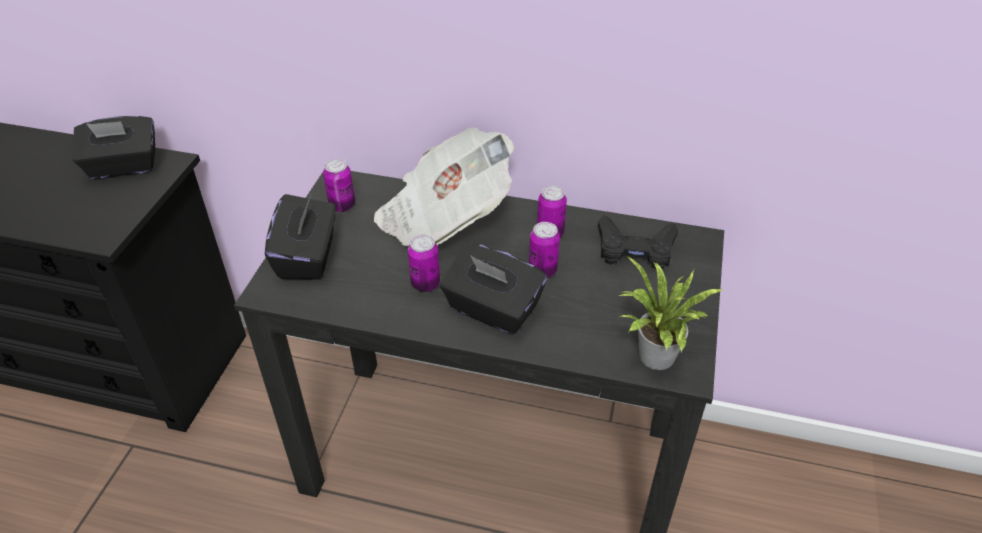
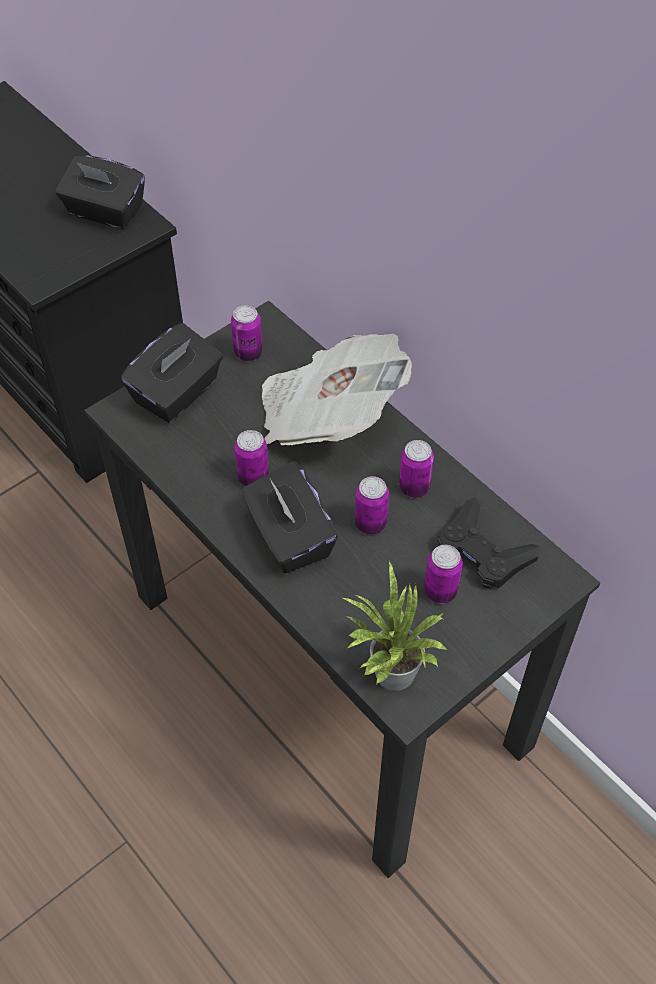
camera: 35 degrees right, 10 degrees up
(633, 287) = (440, 591): none -> can

